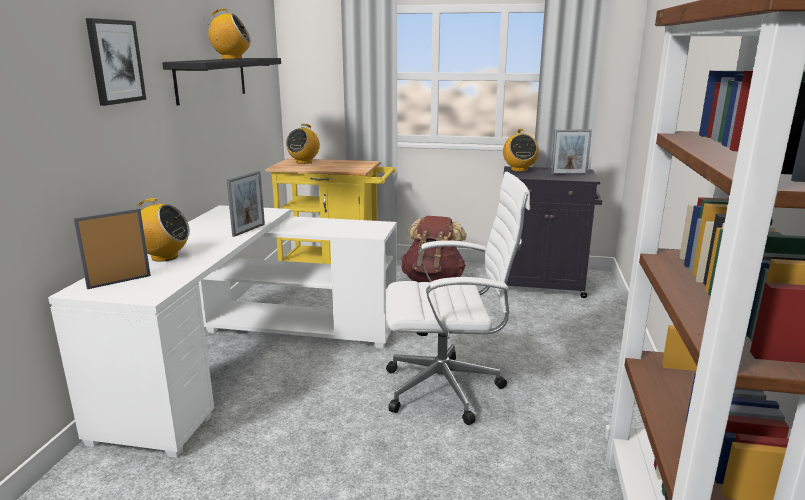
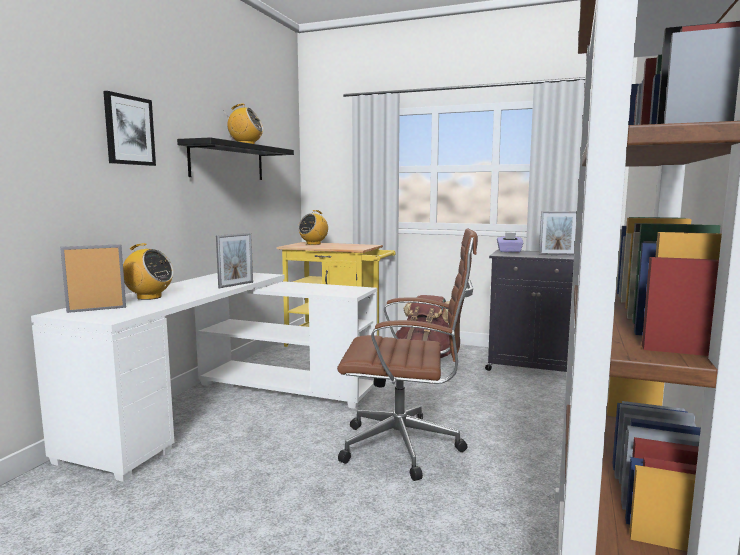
camera: 10 degrees right, 10 degrees down
(448, 389) = (406, 447): white office chair -> brown office chair
(519, 169) = (509, 251): radio -> purple tissue box

